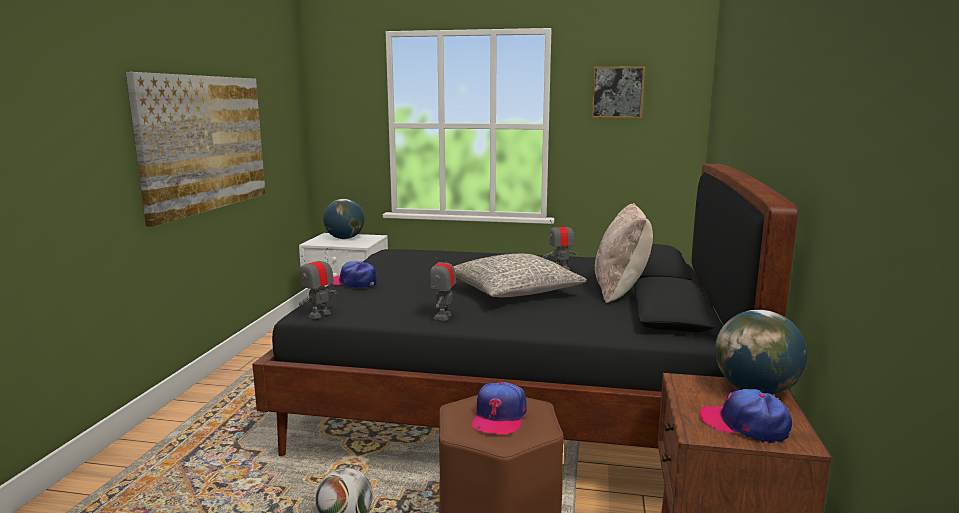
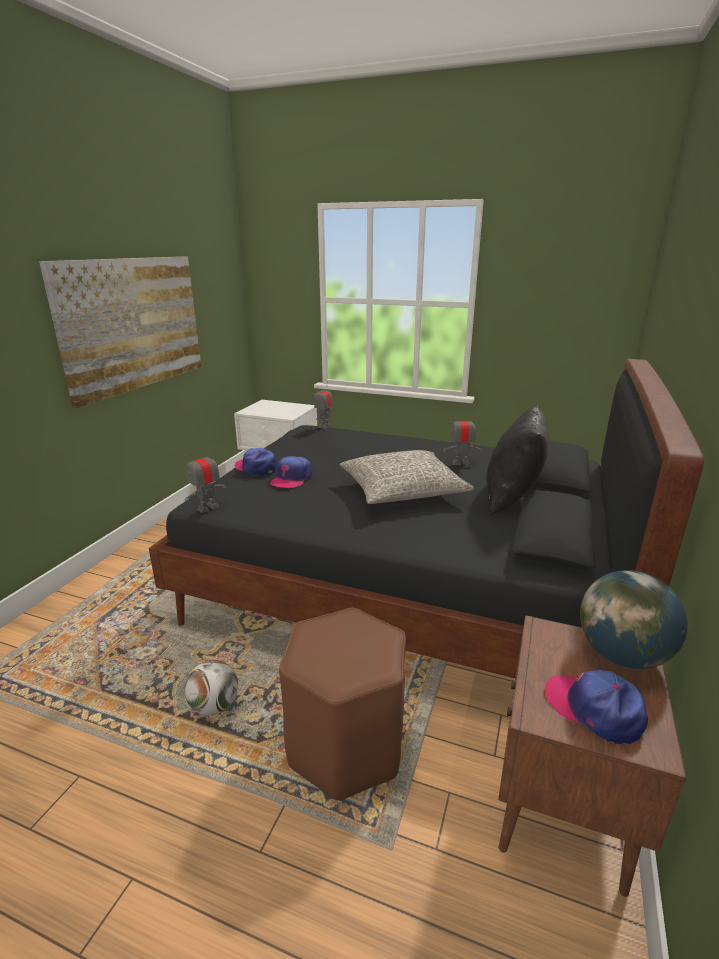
camera: 10 degrees right, 10 degrees up
(345, 238) = (277, 407): globe -> none
(443, 316) = (321, 520): toy robot -> toy robot (324, 426)
(499, 417) = (344, 646): cap -> cap (291, 478)
(617, 92) = (548, 270): picture -> none
(620, 291) = (512, 497): beige pillow -> black pillow

